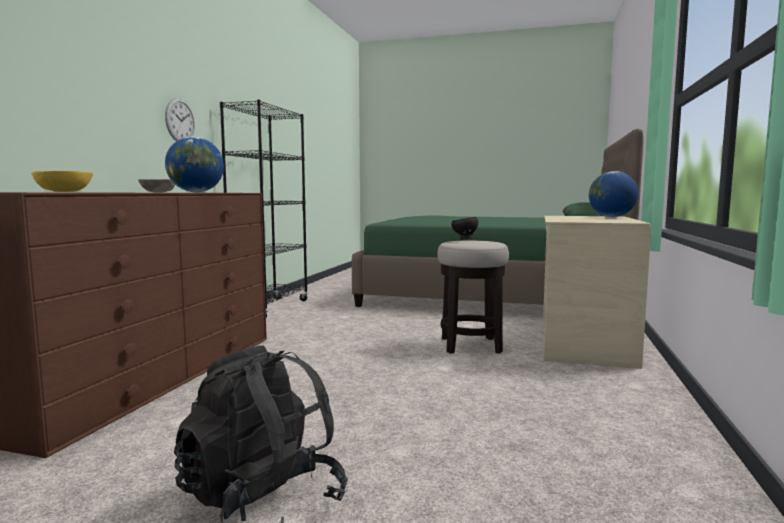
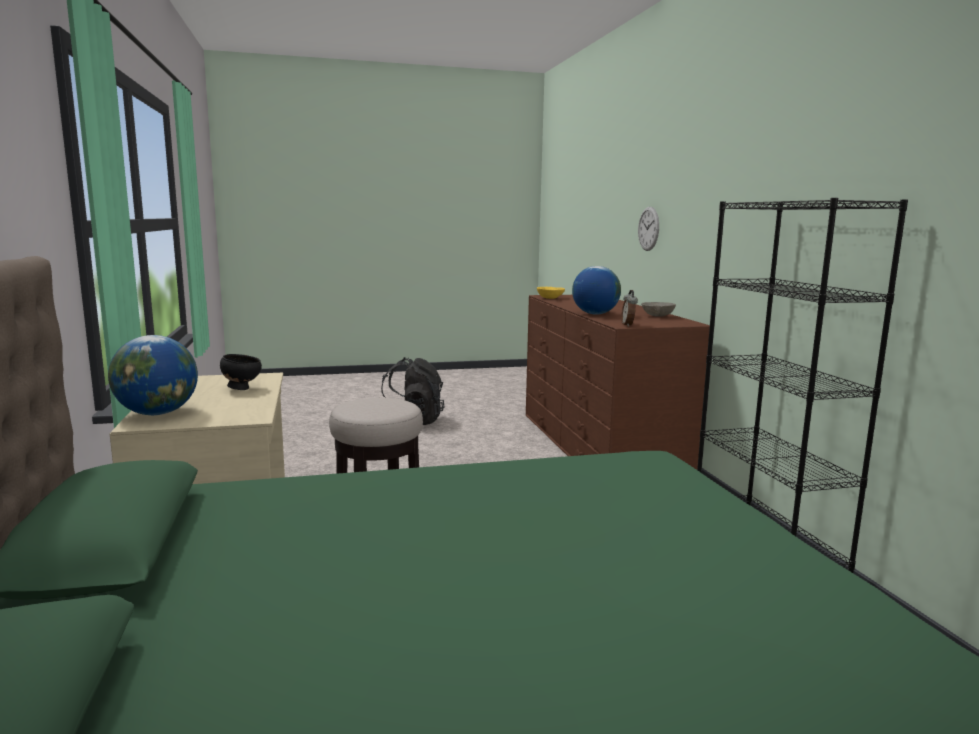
camera: 150 degrees right, 5 degrees up
(180, 120) = (735, 240): wall clock -> wall clock (648, 228)
(240, 192) = (628, 325): none -> alarm clock
(464, 240) = (389, 406): black bowl -> black bowl (242, 388)

